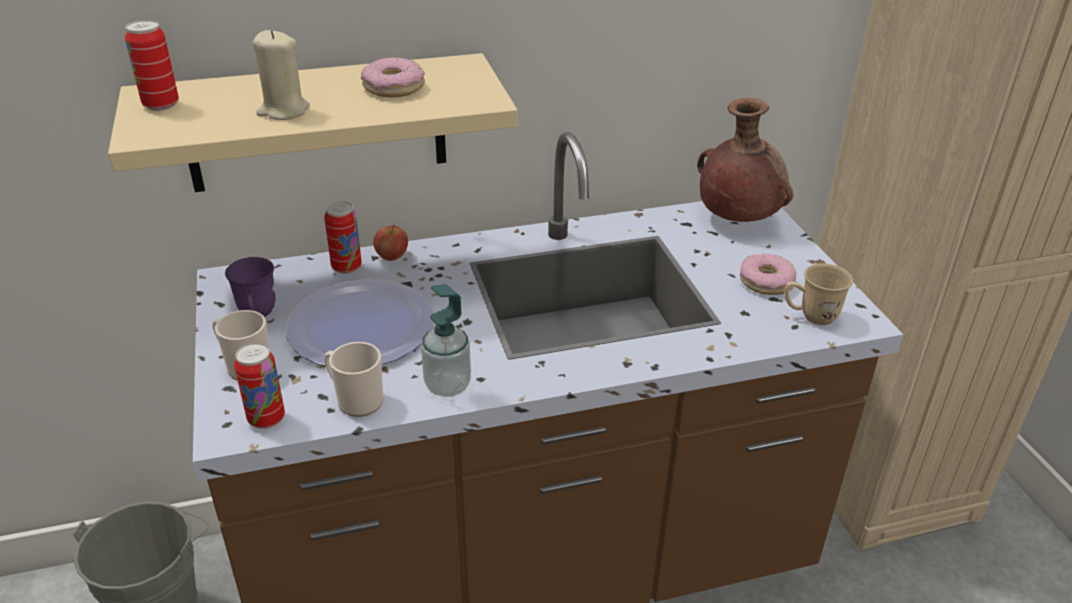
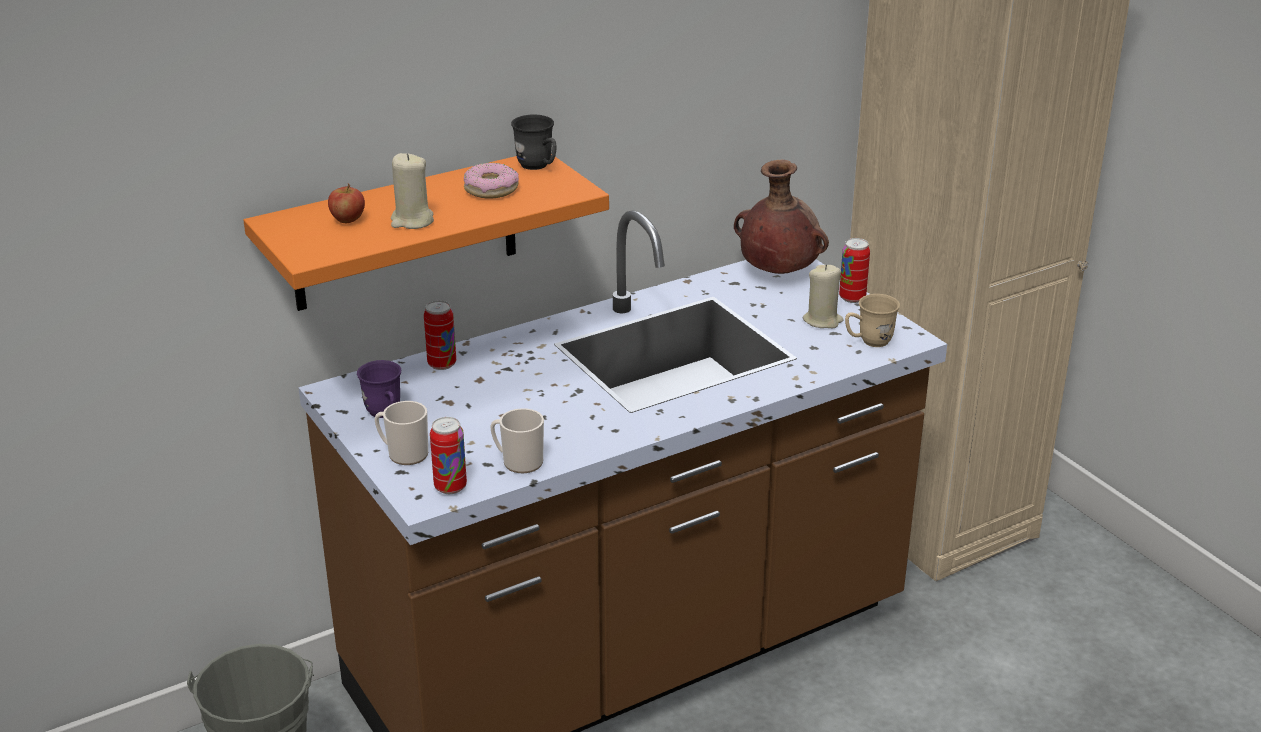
camera: 15 degrees left, 5 degrees down
(161, 105) = (299, 230): can -> can (852, 298)
(316, 123) = (405, 232): beige shelf -> orange shelf
(361, 326) = (487, 408): plate -> none
(391, 256) = (478, 349): apple -> apple (347, 220)
(447, 385) = (590, 439): soap dispenser -> none
(461, 70) = (538, 167): none -> grey mug
(766, 282) = (822, 320): donut -> beige candle

